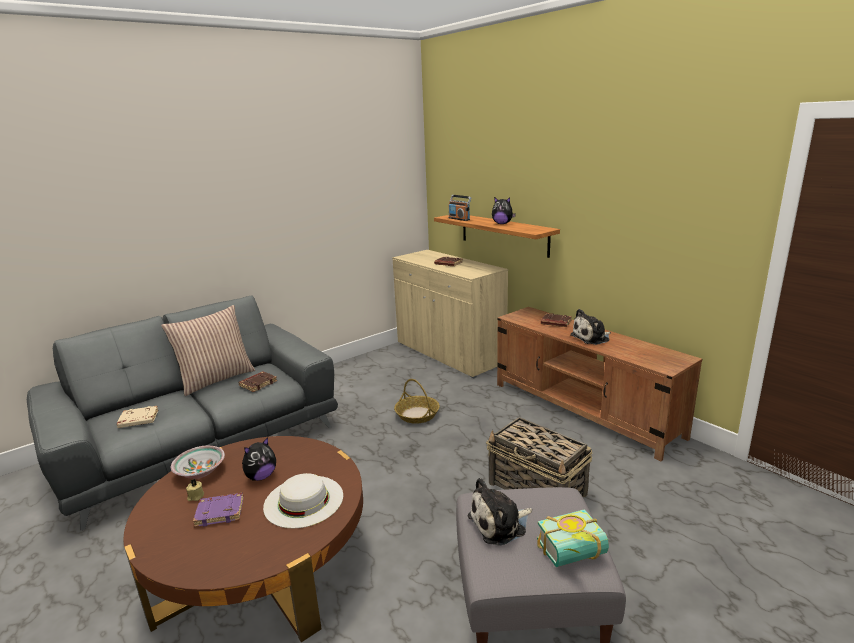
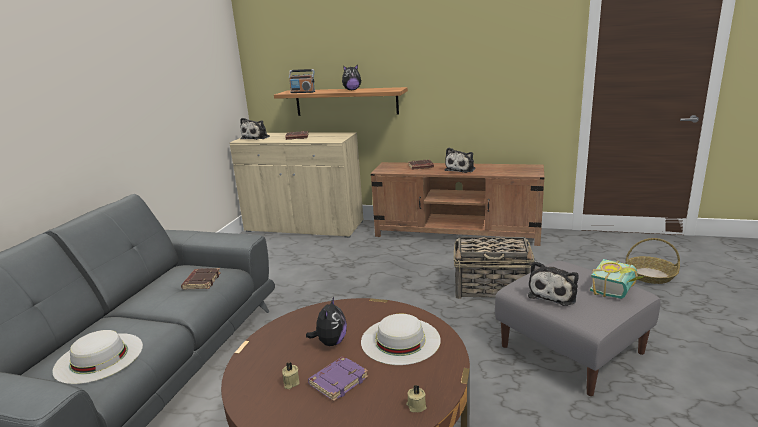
camera: 35 degrees left, 0 degrees up
(138, 420) = (99, 357): beige book -> white hat
(200, 471) = (259, 365): bowl -> none
(216, 379) = (139, 294): pillow -> none
(230, 564) = (416, 406): none -> beige candle
(417, 414) = (337, 276): basket -> basket (650, 275)
(419, 256) = (257, 138): none -> plush toy

